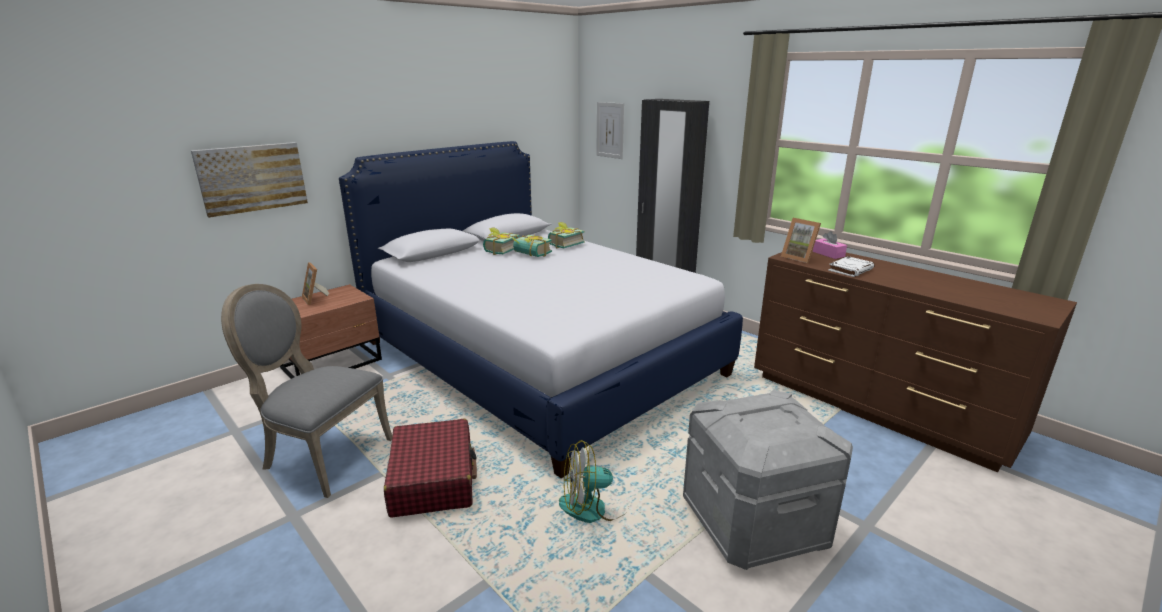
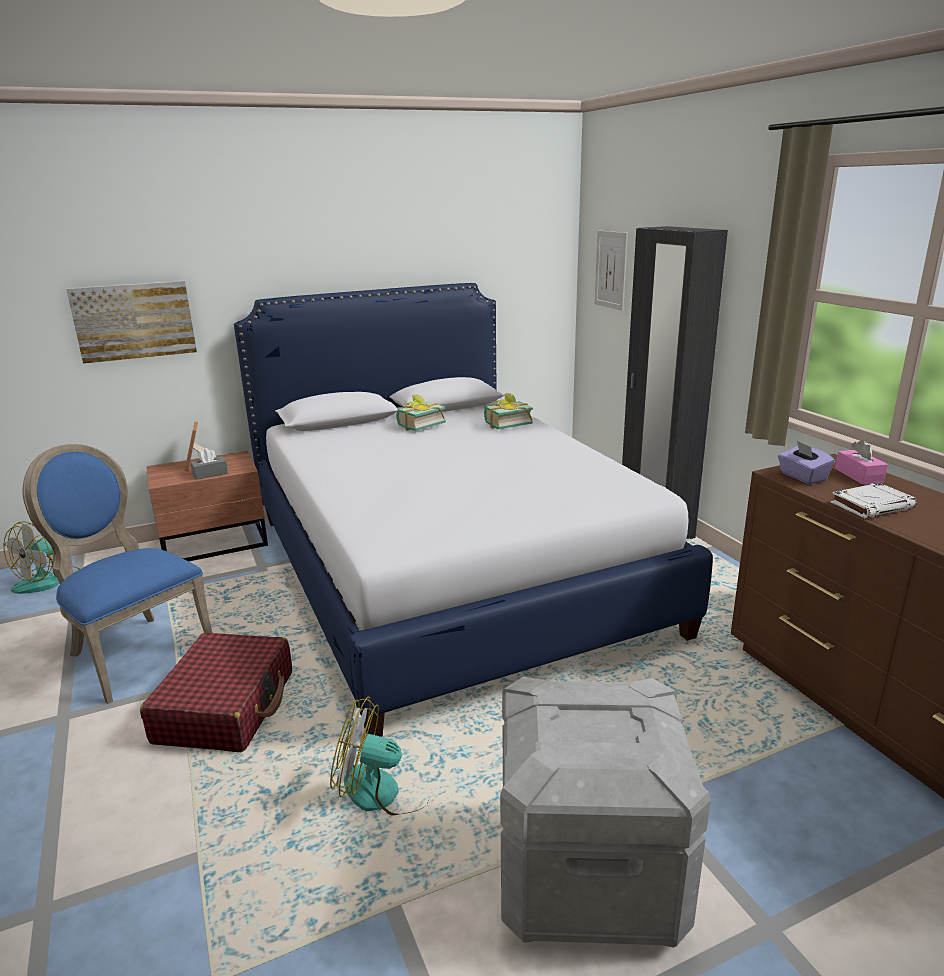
camera: 20 degrees right, 0 degrees up
(190, 415) = (47, 580): none -> fan
(322, 455) = (135, 652): grey chair -> blue chair
(333, 304) = (210, 474): none -> grey tissue box
(530, 254) = (450, 434): book -> none
(799, 258) = (802, 477): picture frame -> purple tissue box

